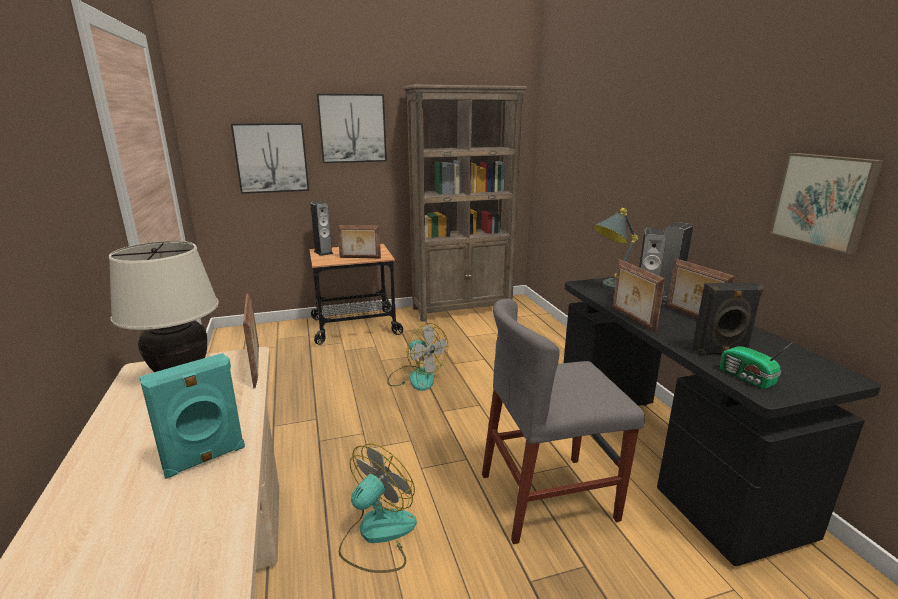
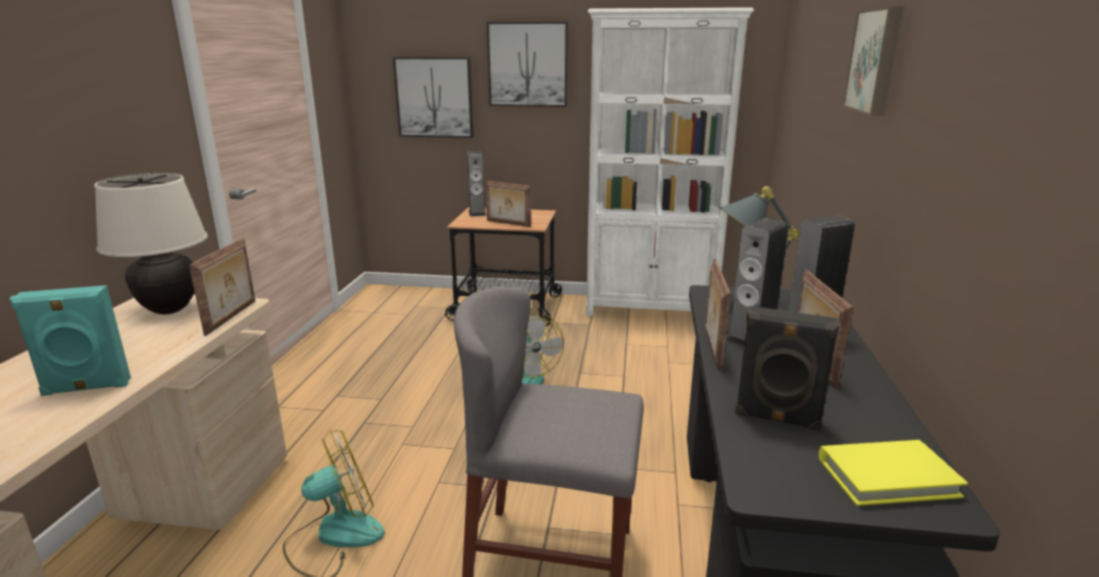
camera: 25 degrees right, 0 degrees up
(463, 309) = (651, 309): brown bookcase -> white bookcase
(747, 378) = (764, 462): radio -> none
(806, 370) = (887, 477): none -> yellow book
(824, 200) = (997, 197): picture -> picture (875, 61)

